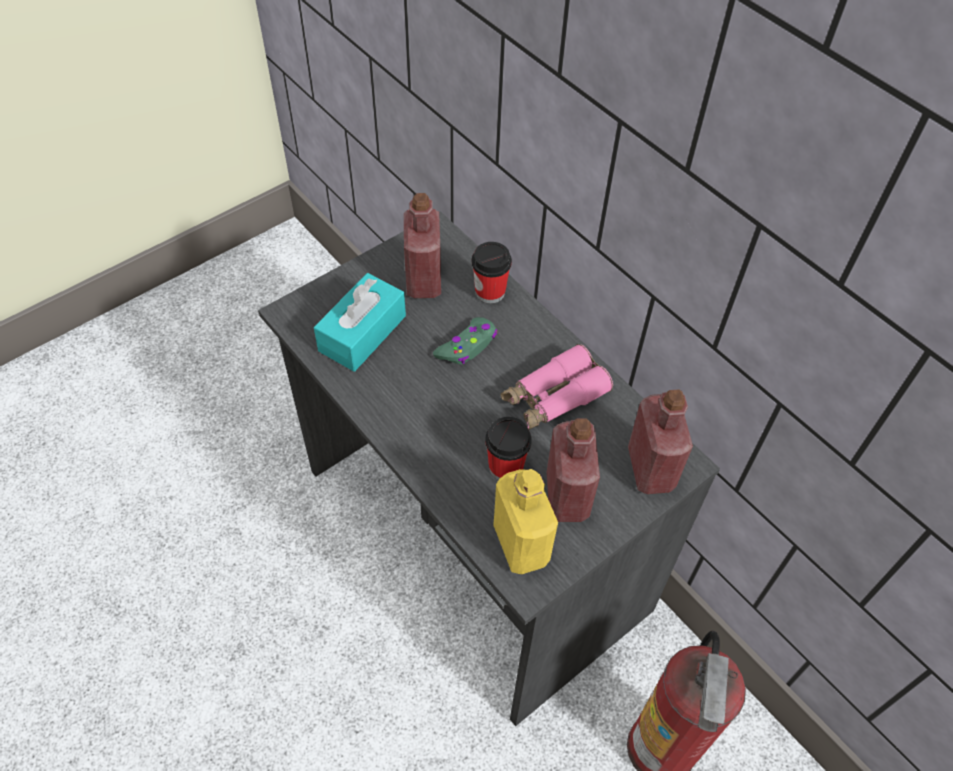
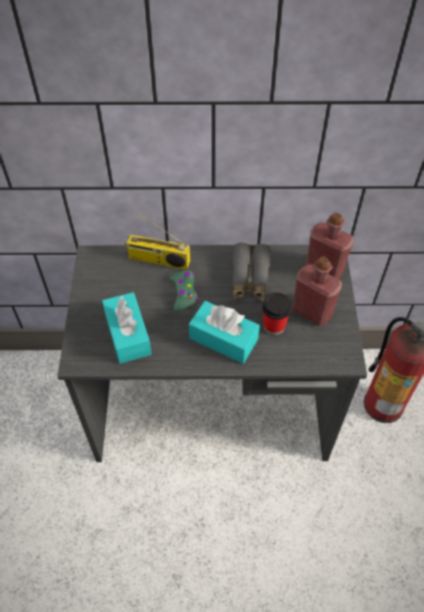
camera: 50 degrees left, 0 degrees up
(423, 280) = (119, 283): red bottle -> none
(438, 427) = (223, 339): none -> turquoise tissue box
(490, 292) = (157, 260): cup -> radio
(521, 544) = (324, 349): yellow bottle -> none
(554, 397) = (250, 278): pink binoculars -> grey binoculars

